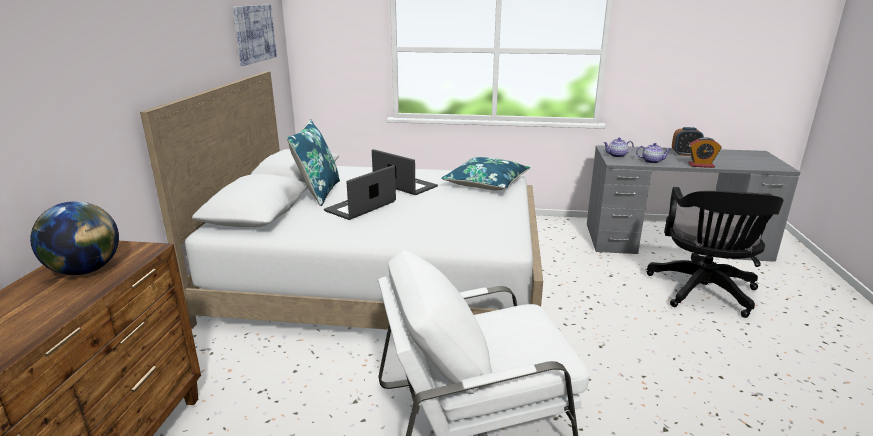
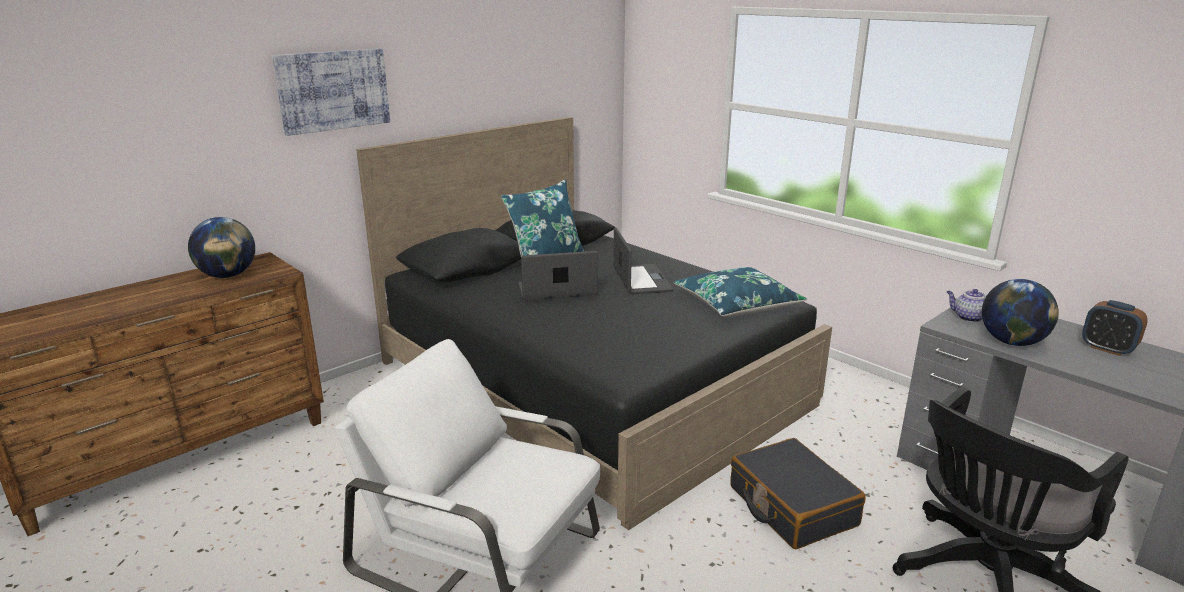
camera: 40 degrees right, 0 degrees up
(254, 33) = (558, 74): picture -> picture (333, 90)
(383, 276) = (591, 382): white bed -> black bed
(590, 297) = (791, 506): none -> black suitcase
(652, 161) = (1012, 342): teapot -> globe
(701, 165) = (1093, 373): alarm clock -> none

